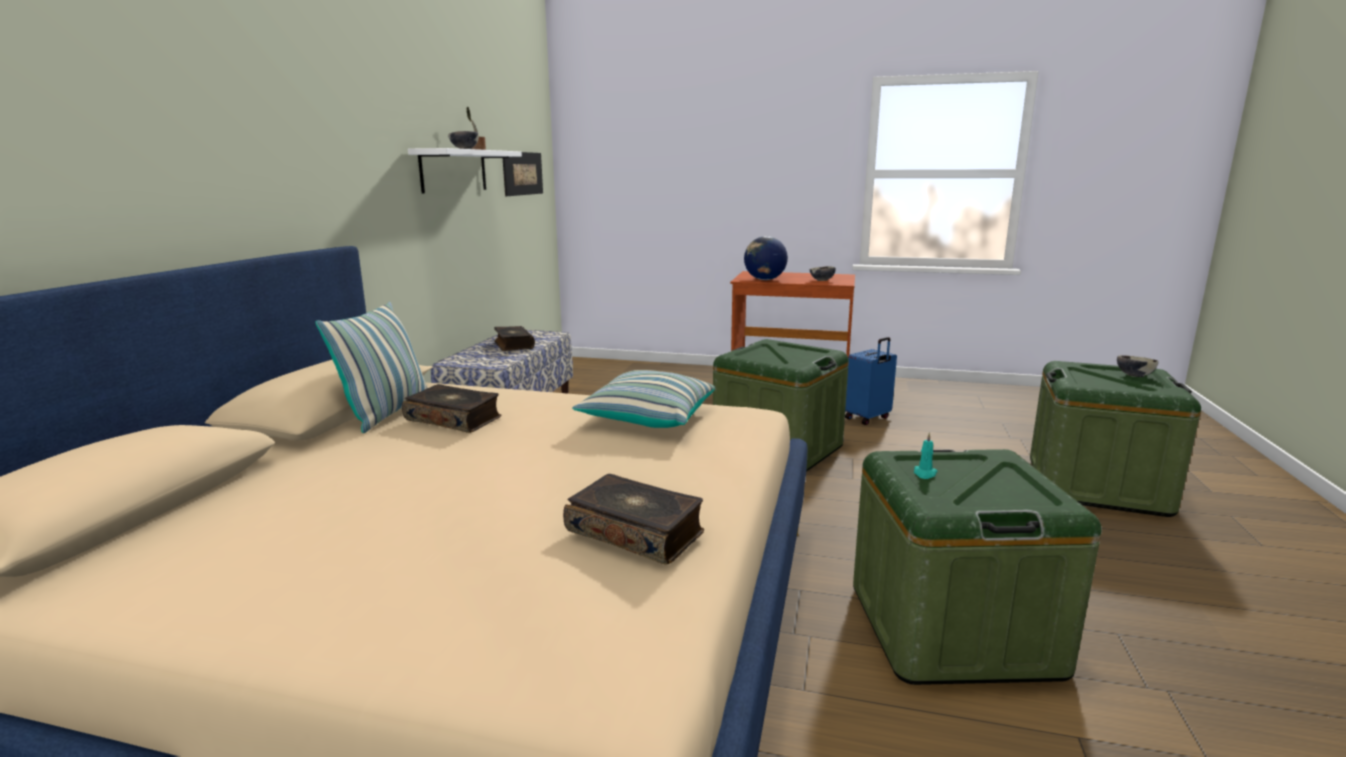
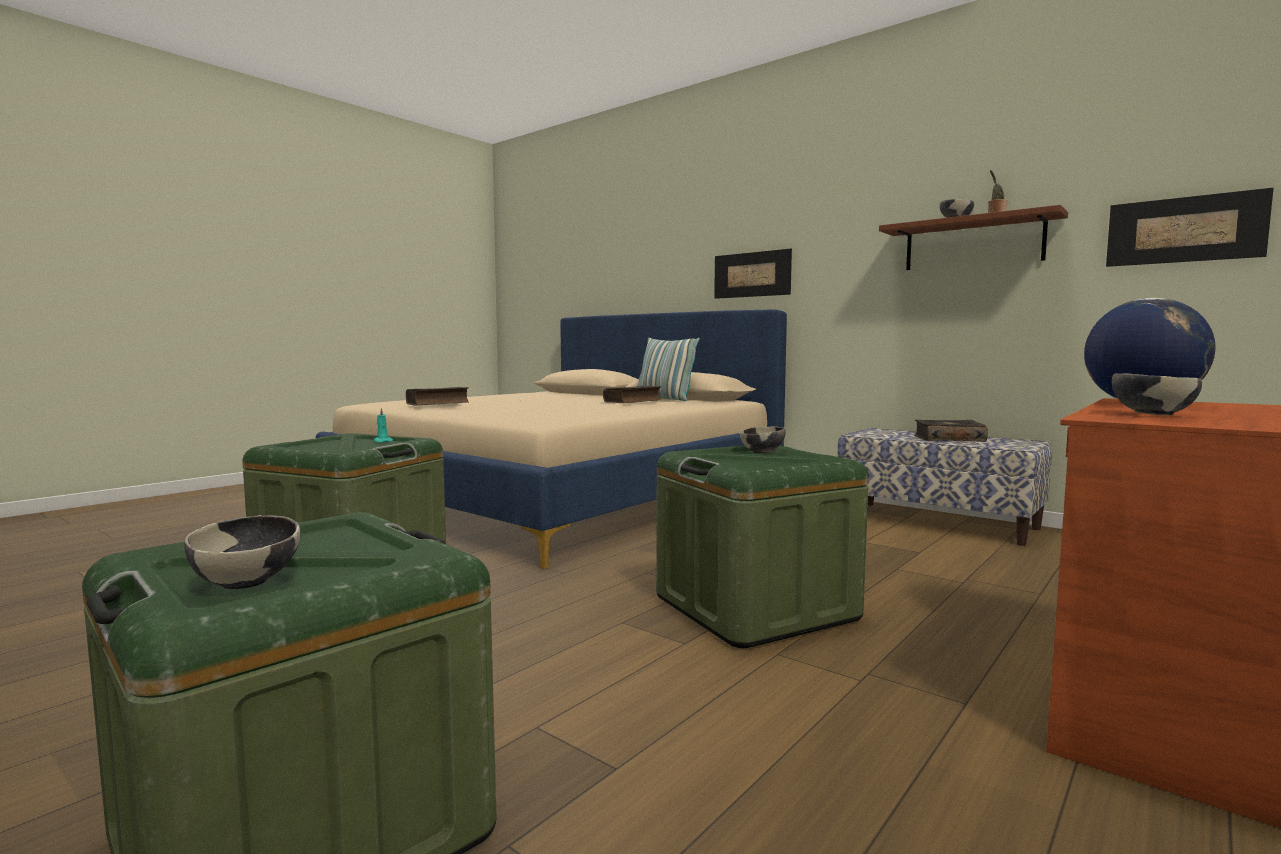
camera: 115 degrees right, 10 degrees down
(275, 191) = (752, 274): none -> picture
(454, 171) = (973, 243): white shelf -> brown shelf
(647, 419) = (573, 412): pillow -> none
(757, 355) = (762, 453): none -> bowl
(868, 418) = (885, 729): blue suitcase -> none

